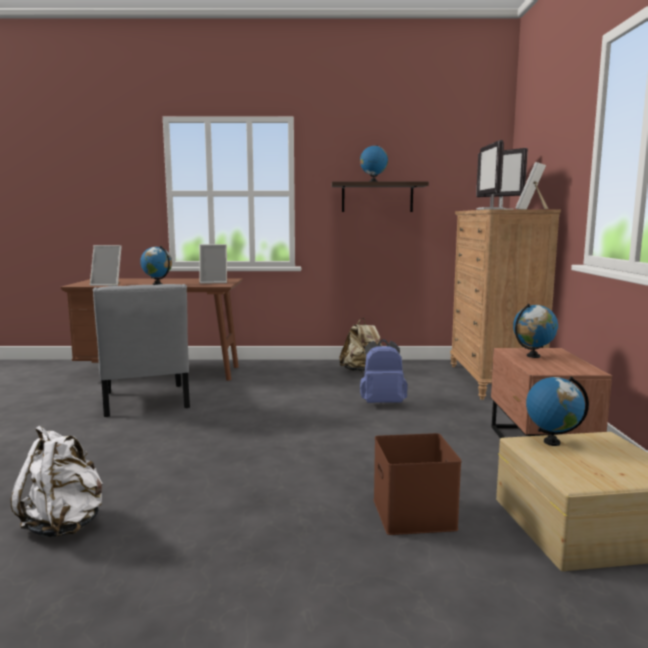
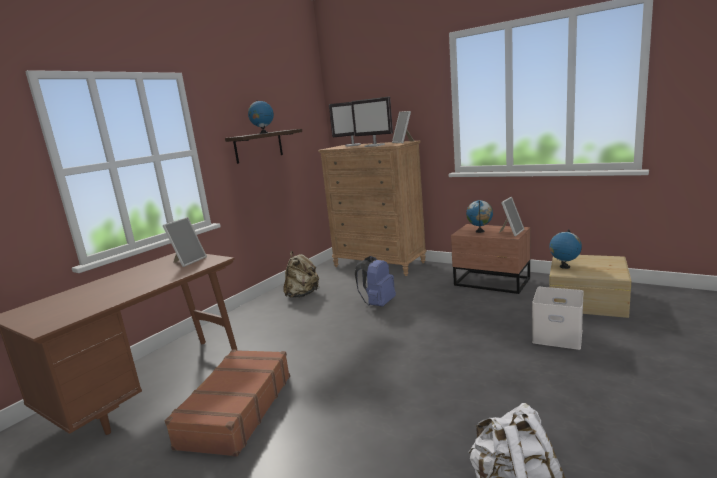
camera: 55 degrees left, 5 degrees up
(108, 284) = (88, 309): picture frame -> picture frame (511, 232)
(145, 402) = (236, 410): grey chair -> brown suitcase
(157, 284) = (148, 284): globe -> none
(415, 514) = (558, 335): brown storage box -> white storage box

